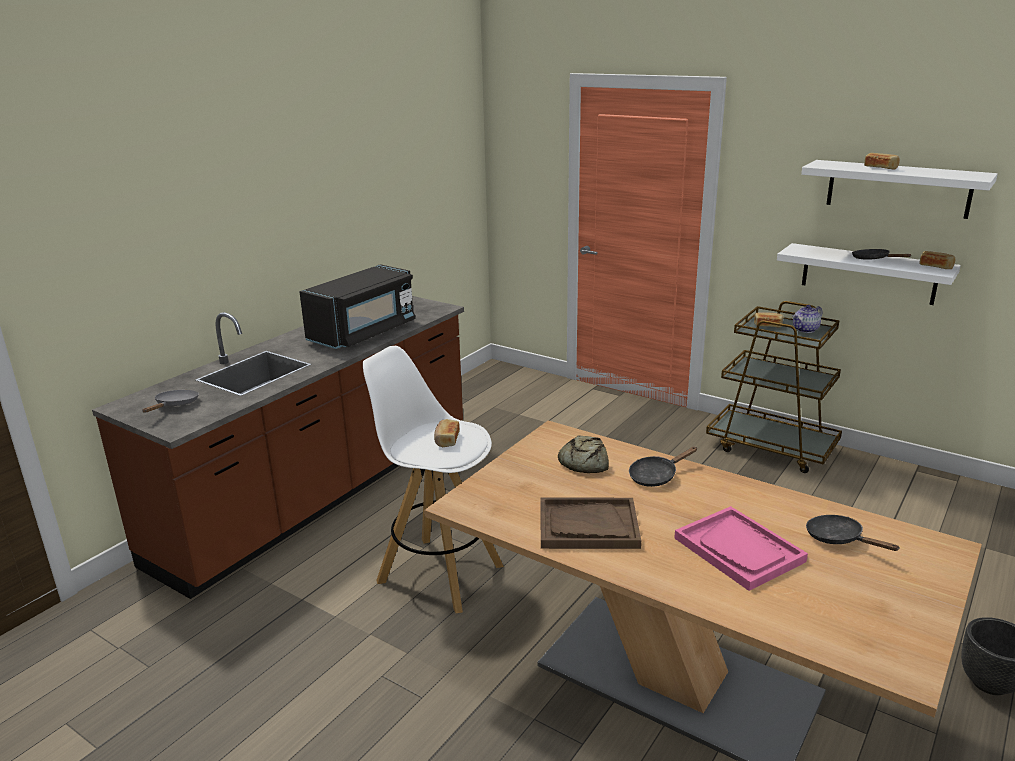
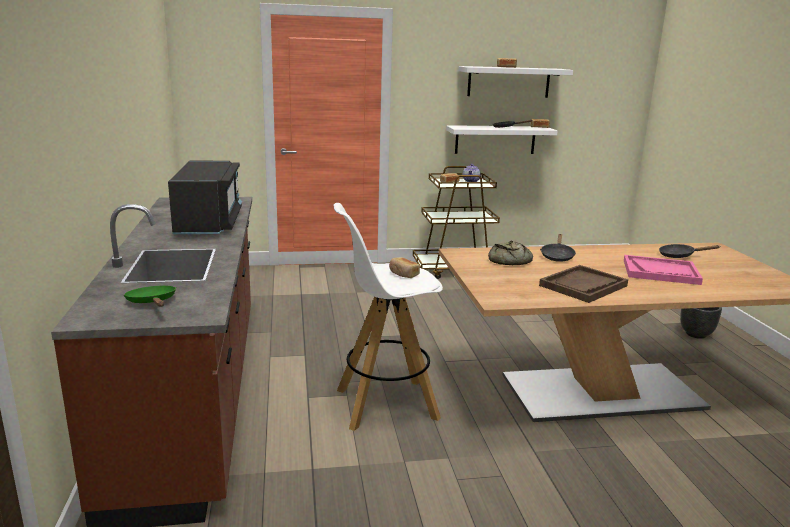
camera: 45 degrees left, 5 degrees down
(175, 405) = (152, 302): grey frying pan -> green frying pan

